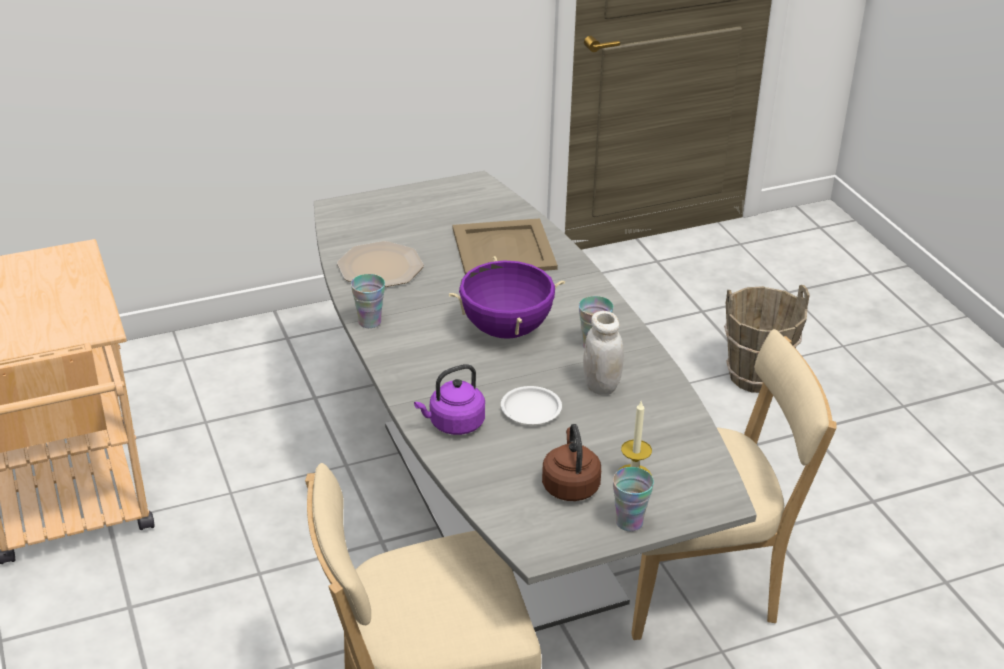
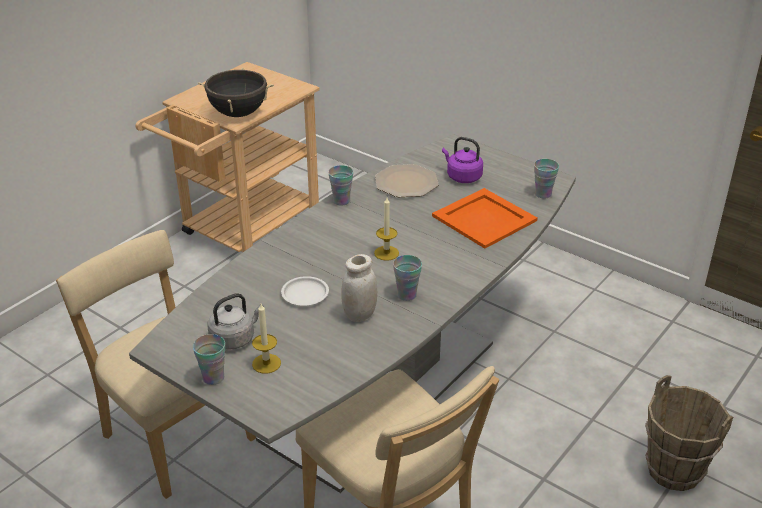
camera: 60 degrees right, 0 degrees up
(83, 319) = (238, 113): none -> black cooking pot
(454, 424) = (262, 270): purple kettle -> purple kettle (462, 177)
(496, 200) = (543, 194): none -> cup
(504, 248) = (485, 218): beige tray -> orange tray
(506, 330) = (386, 253): purple cooking pot -> candle
(570, 485) = (235, 338): brown kettle -> grey kettle

